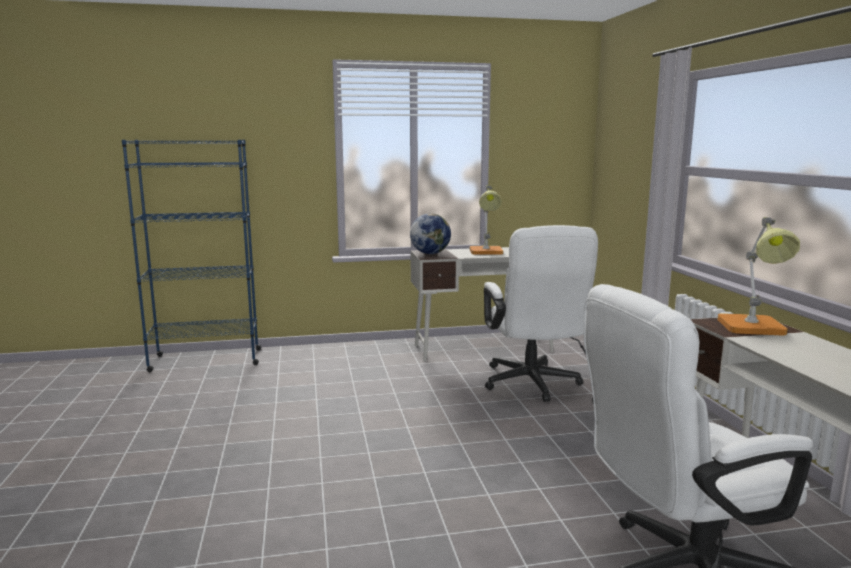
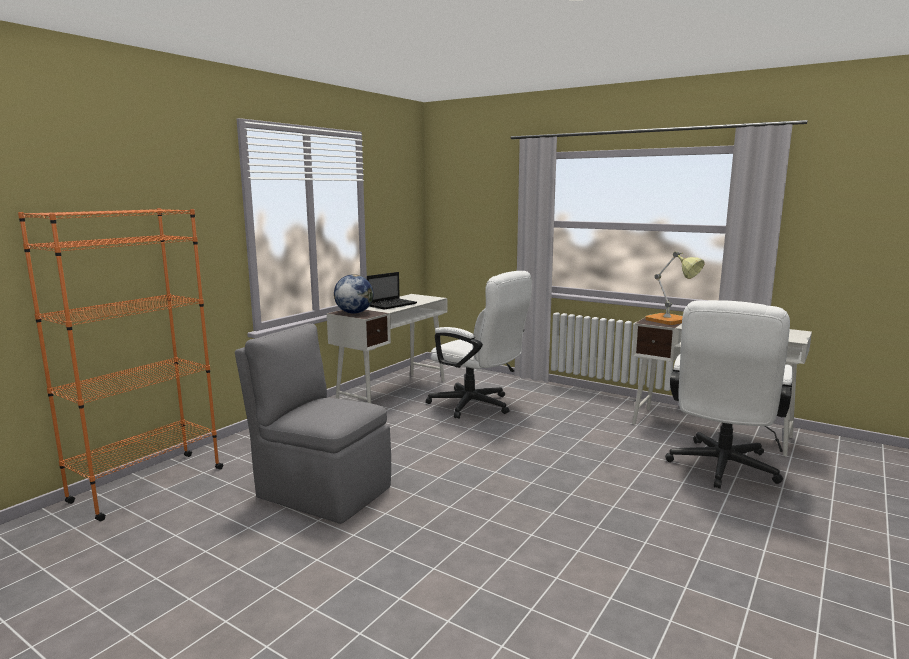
camera: 45 degrees left, 0 degrees up
(206, 360) = (147, 485): blue bookcase -> orange bookcase
(272, 404) = (322, 491): none -> grey chair
(487, 252) = (393, 304): table lamp -> laptop

